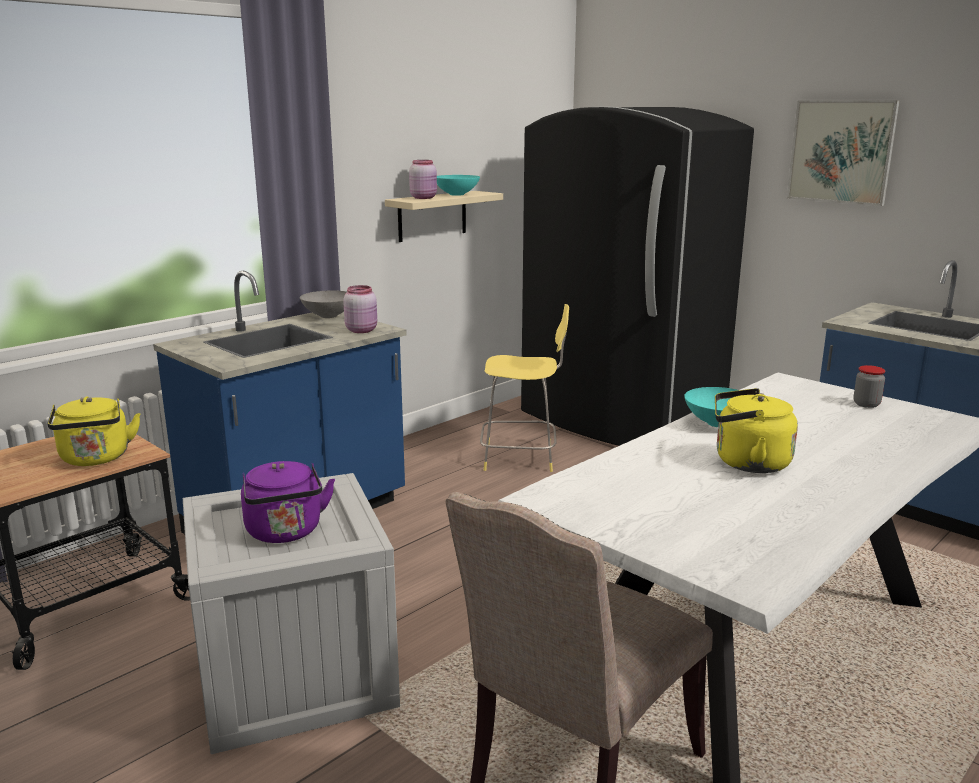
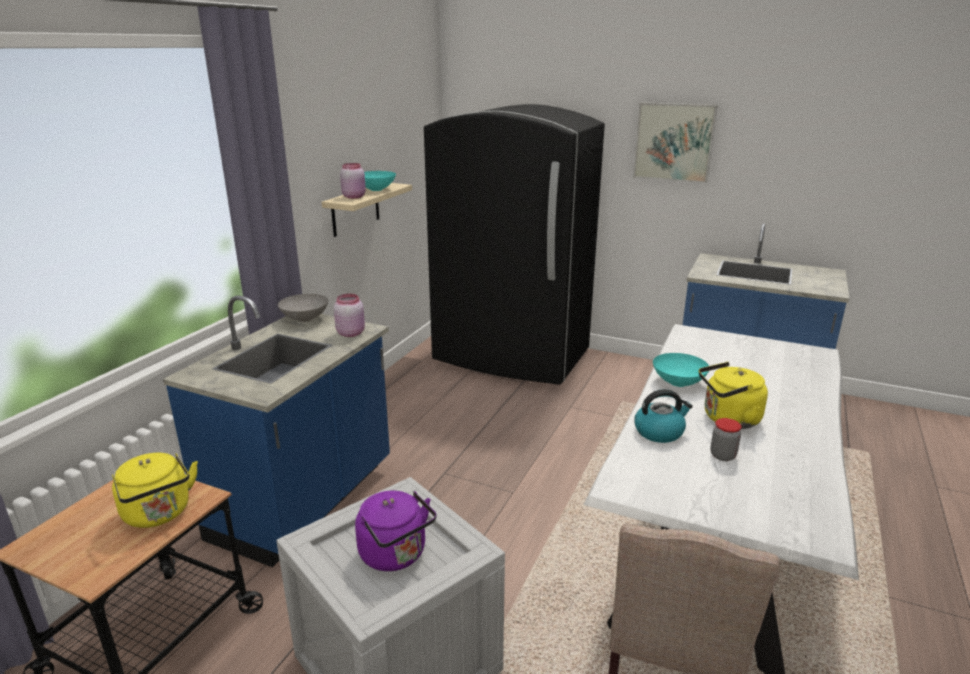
camera: 20 degrees left, 5 degrees up
(522, 458) = (457, 404): yellow stool -> none
(643, 461) = (659, 432): none -> kettle
(866, 404) = (755, 347): jar -> jar (722, 455)

